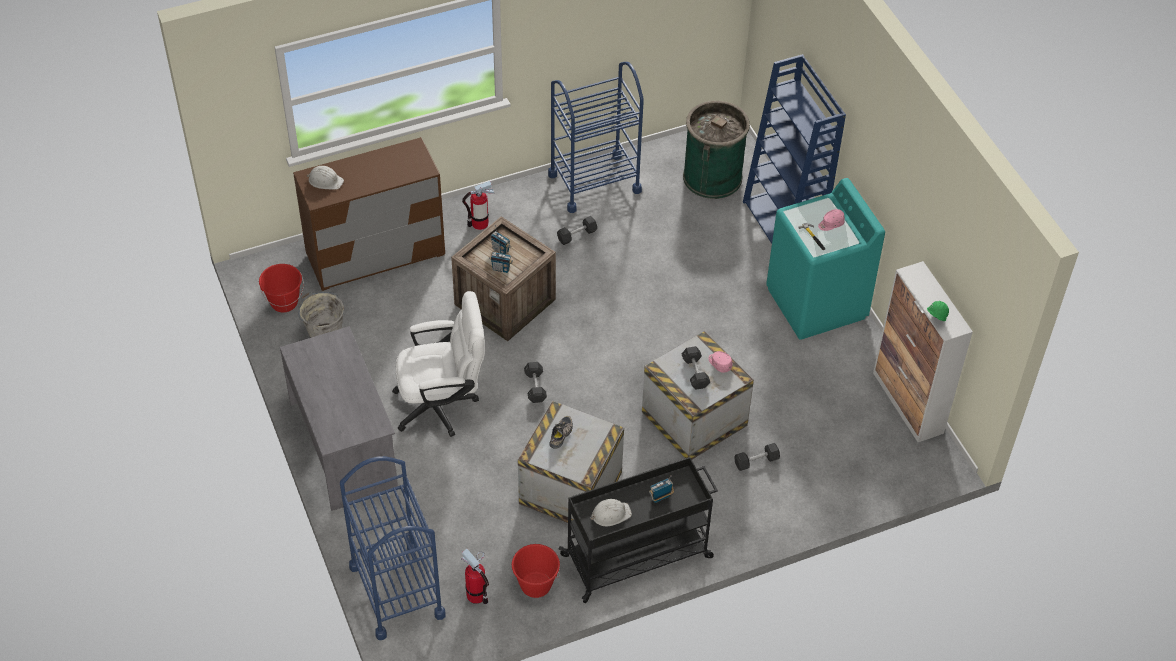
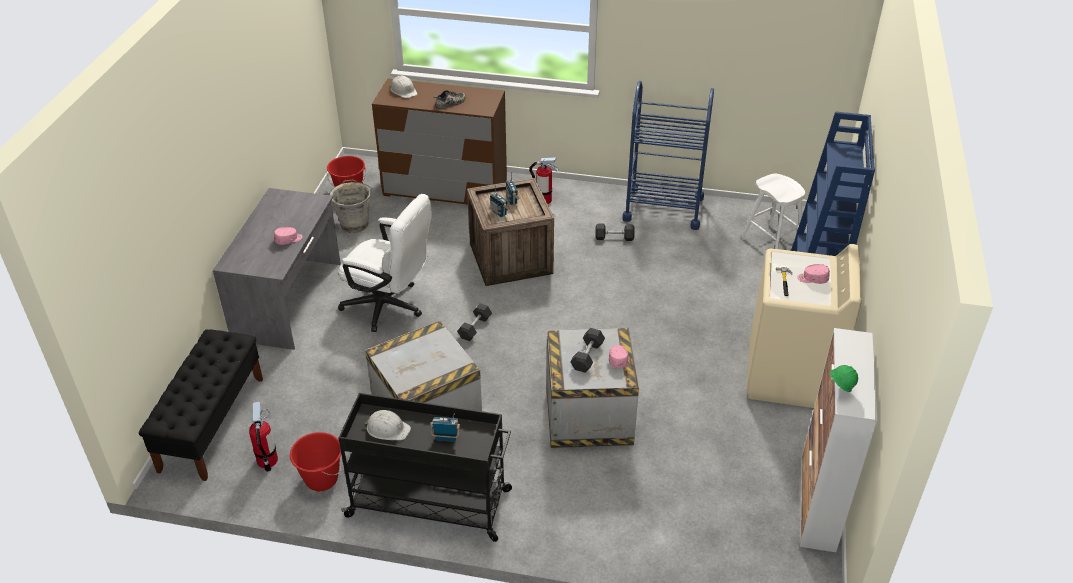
camera: 35 degrees right, 10 degrees down
(358, 391) = (288, 240): none -> pink cap
(396, 591) = (212, 423): blue cart -> black bench
(561, 434) = (420, 349): shoe -> shoe (450, 103)
(712, 177) = (772, 243): green trash can -> white stool
(756, 461) = (615, 480): grey dumbbell -> none
(816, 303) = (790, 376): turquoise washing machine -> beige washing machine

